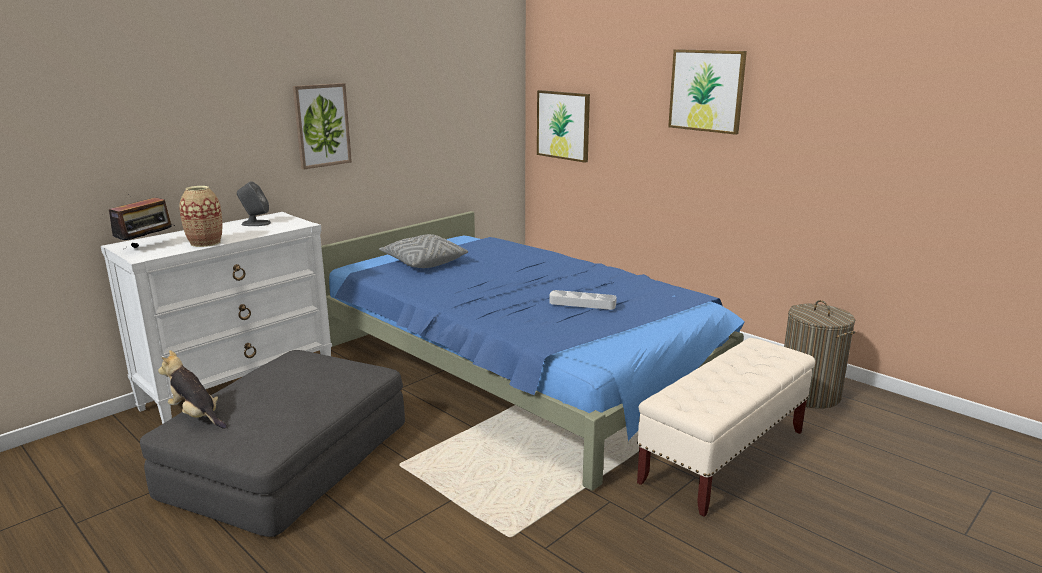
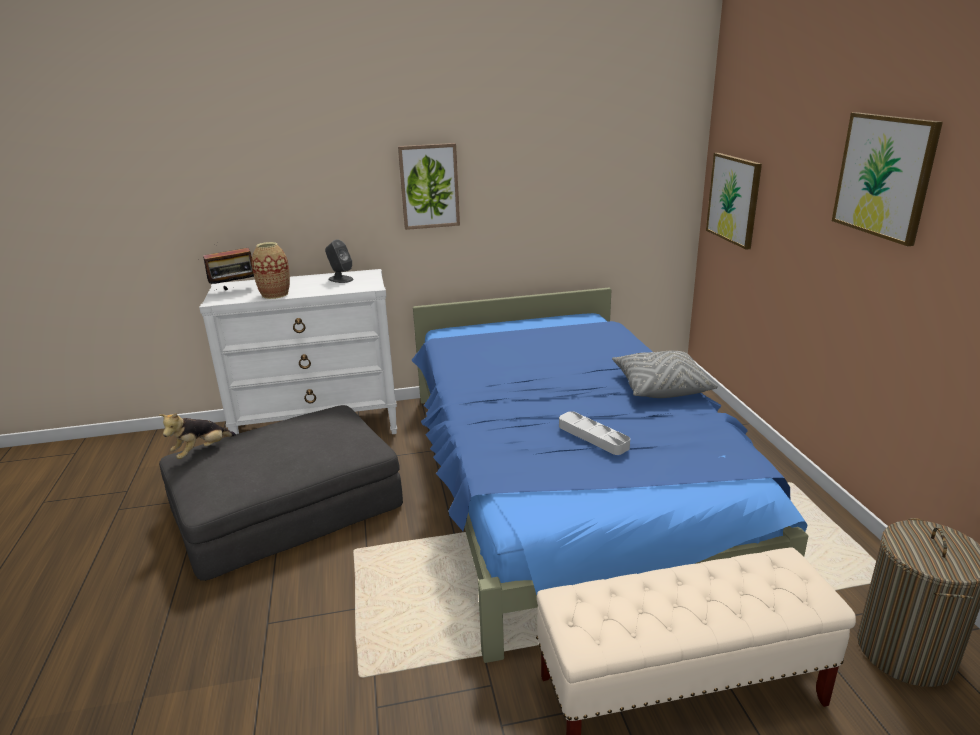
camera: 35 degrees right, 5 degrees up
(196, 416) = (201, 451): plush toy -> plush toy turned 120 degrees counterclockwise
(423, 262) = (506, 341): grey pillow -> grey pillow (660, 387)

